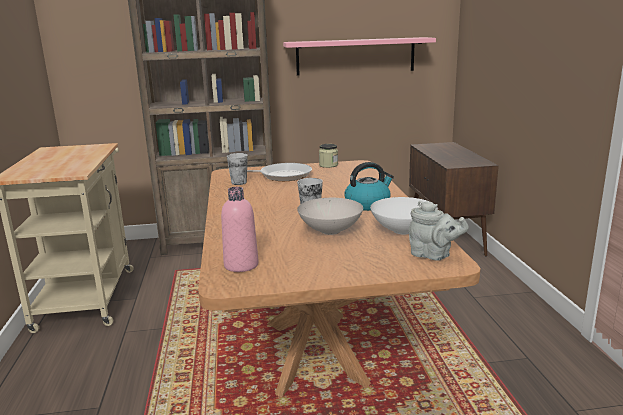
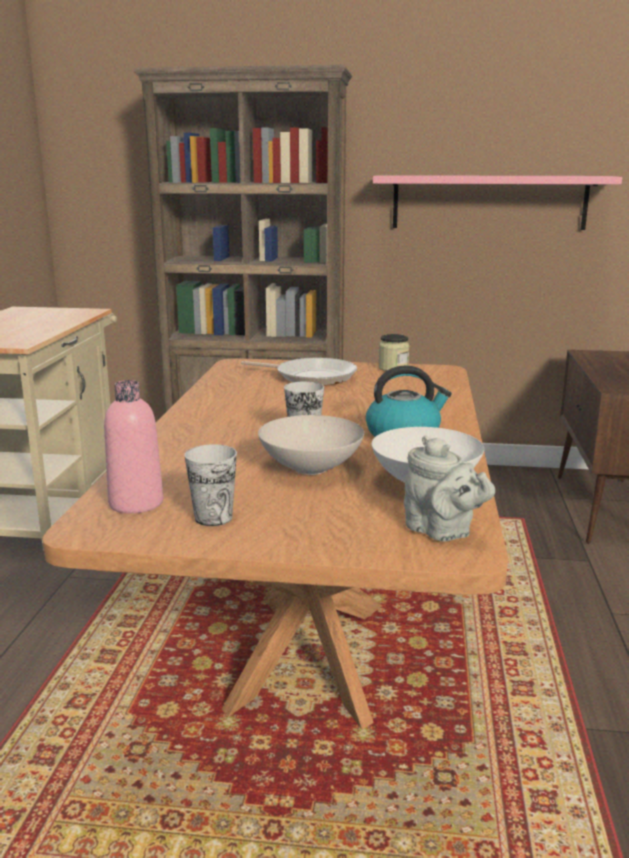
camera: 15 degrees right, 0 degrees up
(239, 182) = (240, 380): cup -> cup (213, 518)

